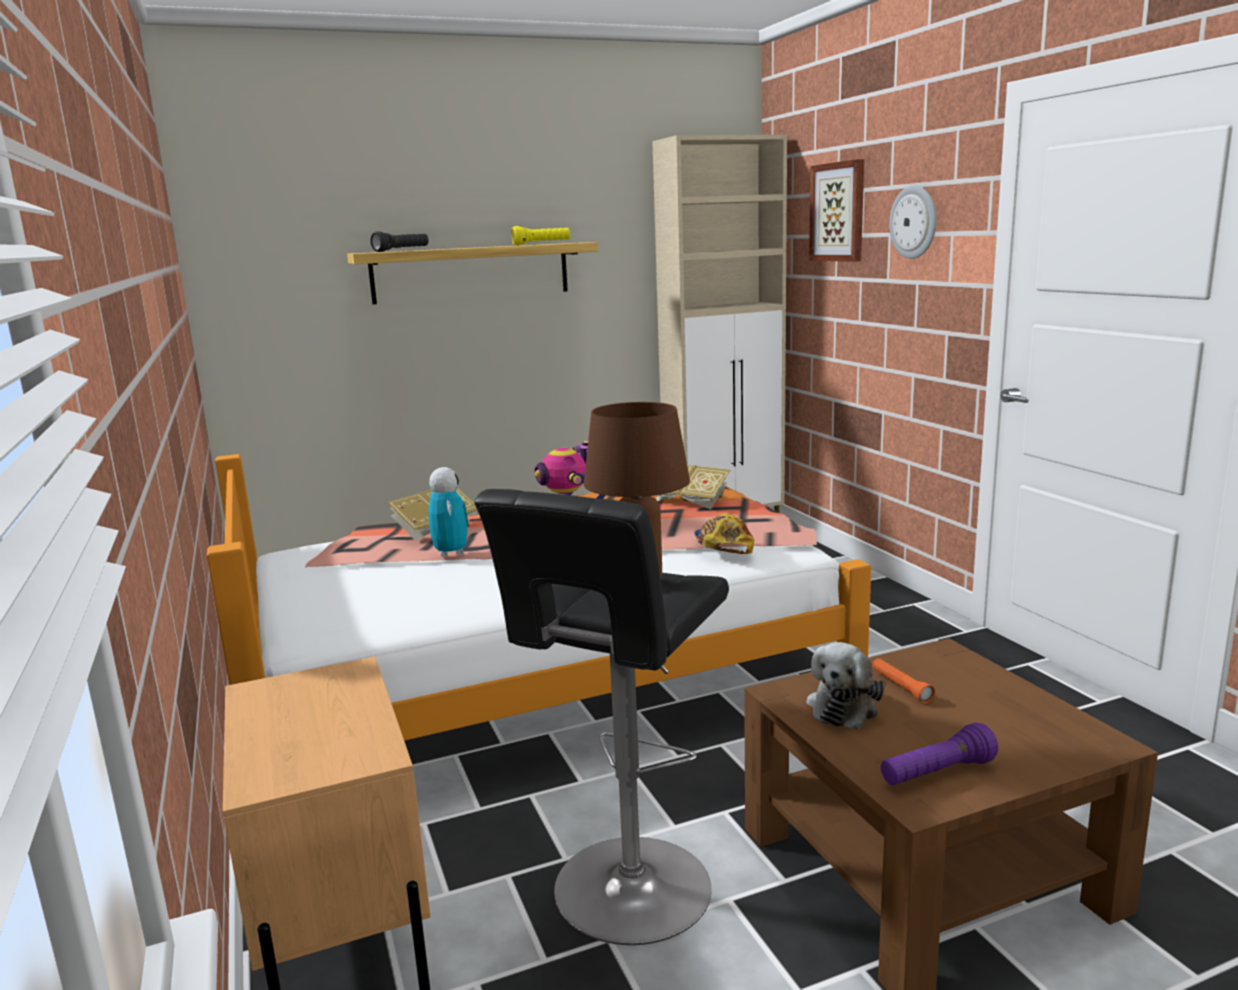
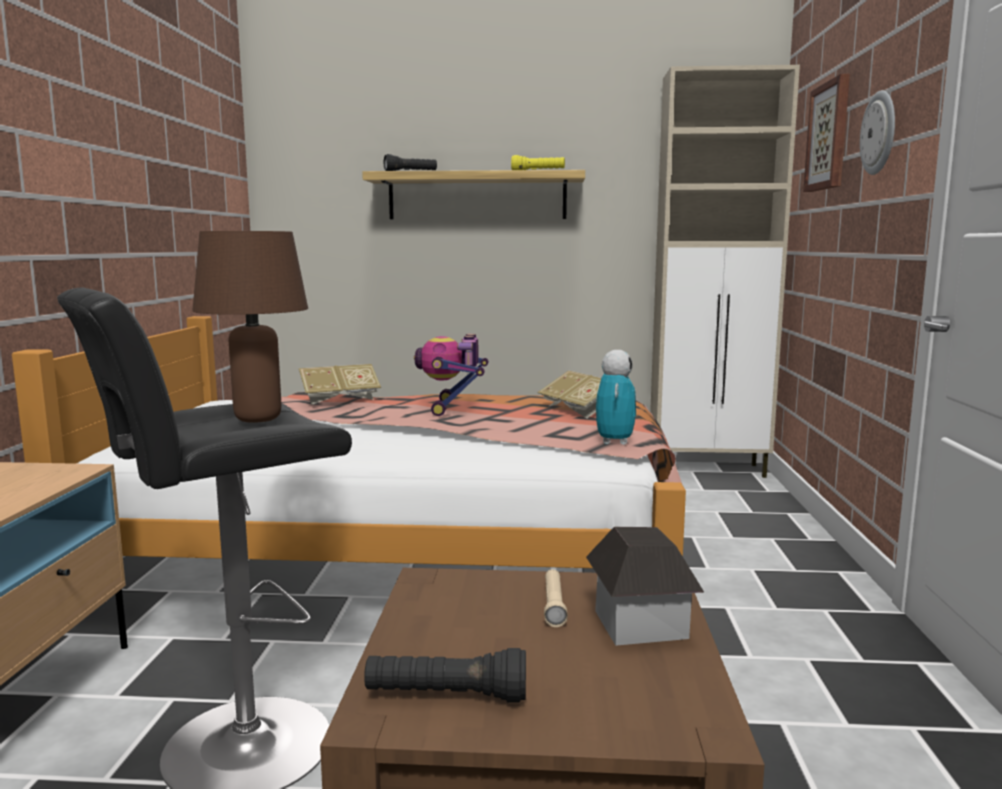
camera: 25 degrees right, 5 degrees down
(451, 553) = (318, 415): toy robot -> toy robot (615, 442)
(723, 544) = (541, 443): cap -> none
(844, 706) = (465, 607): plush toy -> none
(901, 687) = (554, 605): orange flashlight -> beige flashlight
(936, 774) = (446, 696): purple flashlight -> black flashlight
(974, 684) = (640, 624): none -> toy house

